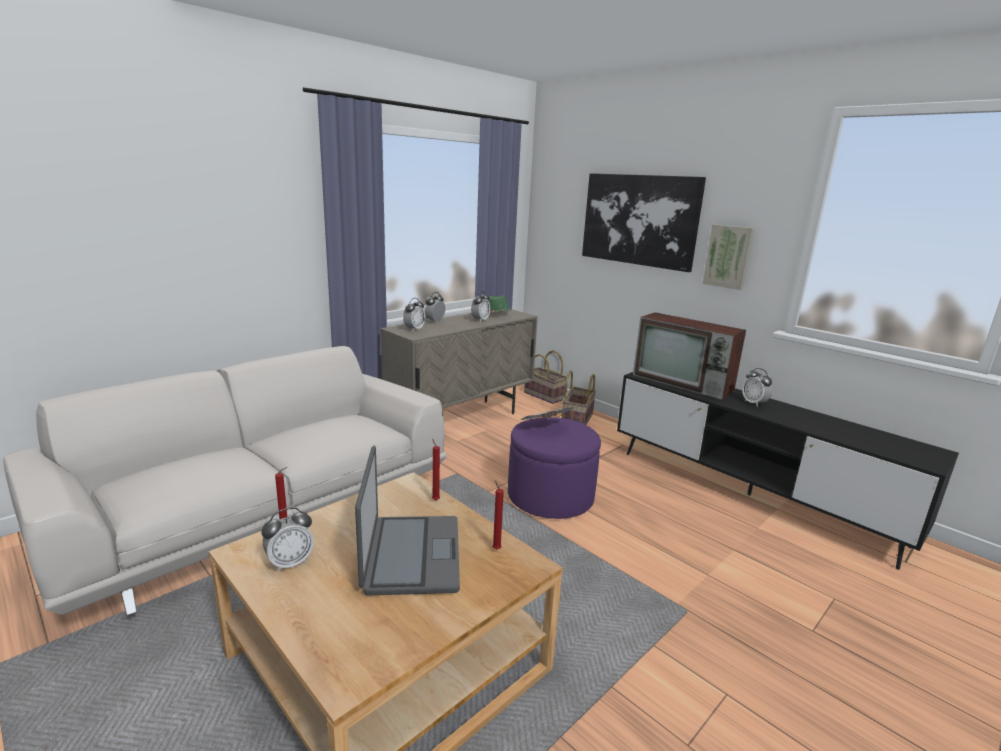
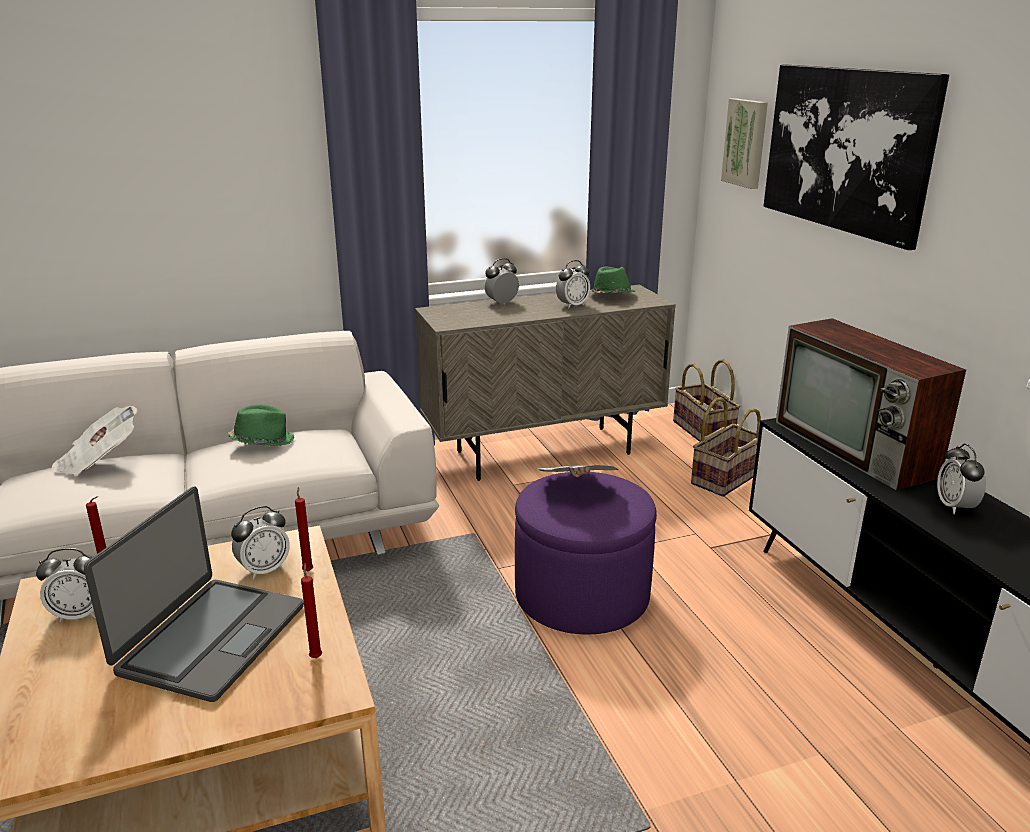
camera: 25 degrees right, 5 degrees up
(192, 458) = (99, 461): none -> newspaper
(316, 427) = (262, 441): none -> green hat
(414, 329) = (458, 314): alarm clock -> alarm clock (264, 570)
(728, 256) = (975, 226): picture -> picture (746, 143)

